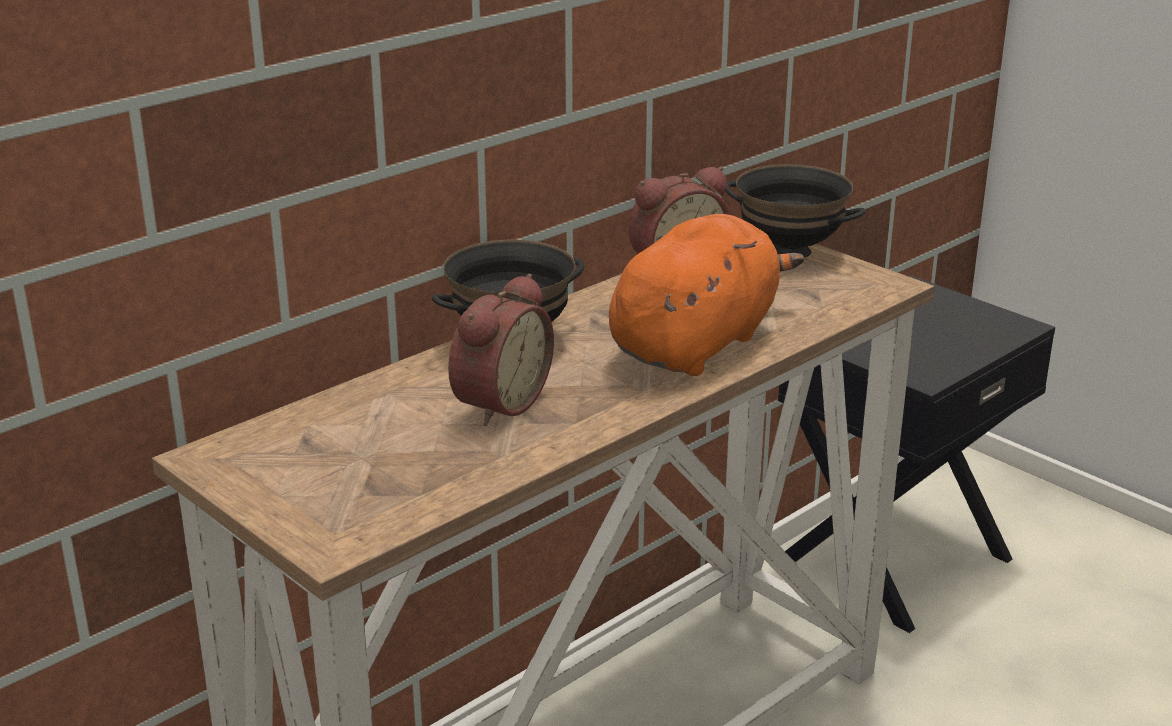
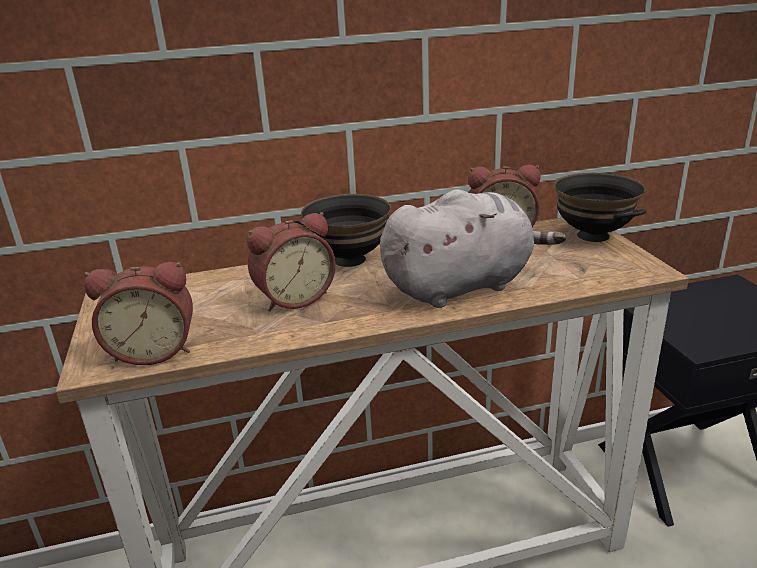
camera: 30 degrees right, 0 degrees up
(391, 506) = (154, 350): none -> alarm clock
(697, 343) = (463, 285): orange plush toy -> grey plush toy

